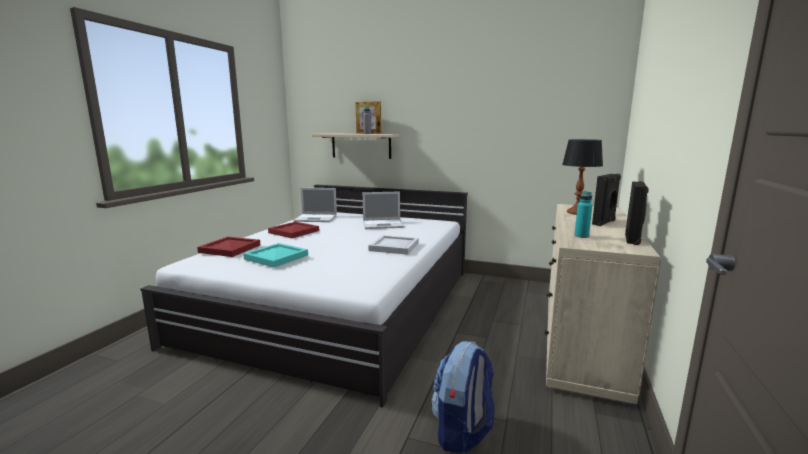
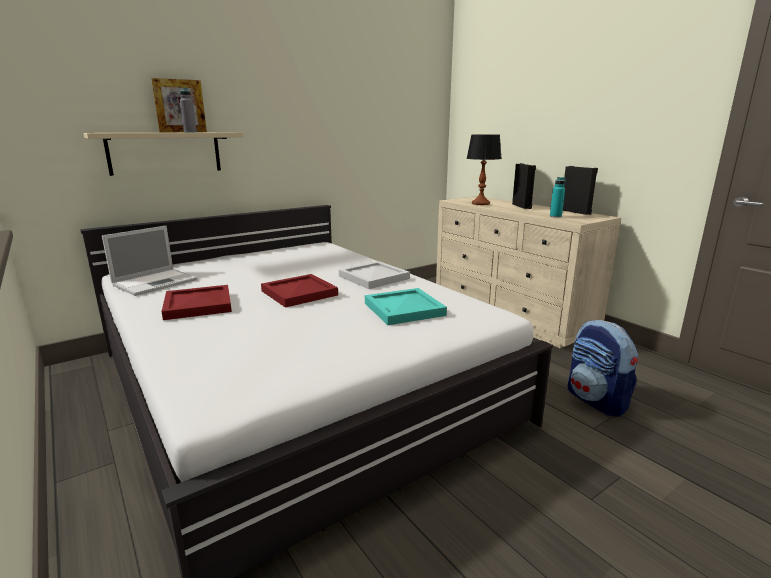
camera: 55 degrees left, 5 degrees up
(231, 248) = (206, 356): red tray -> red tray (299, 292)
(275, 257) = (314, 334): turquoise tray -> turquoise tray (403, 309)
(384, 224) = (275, 263): laptop -> none

